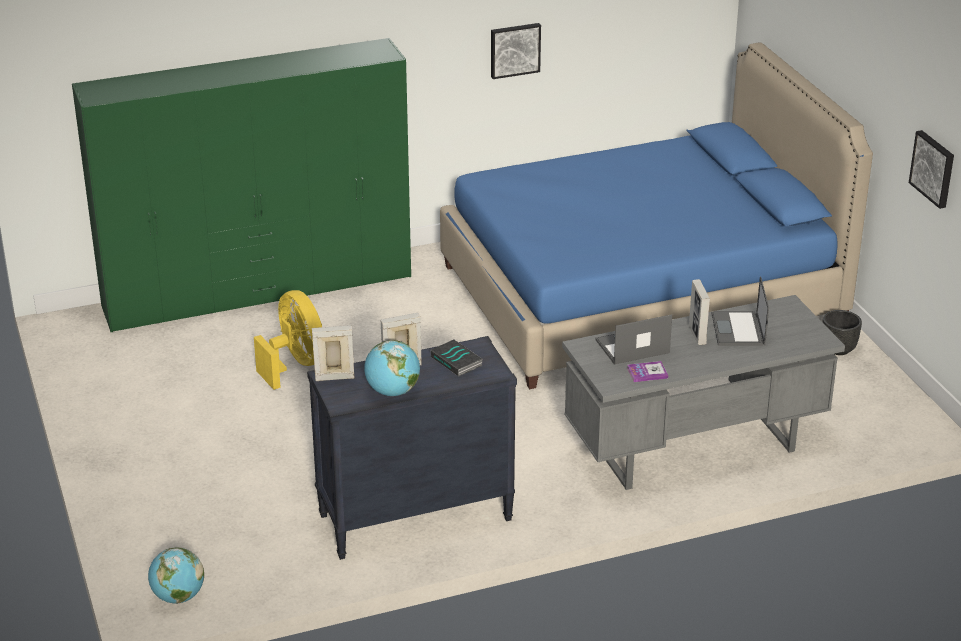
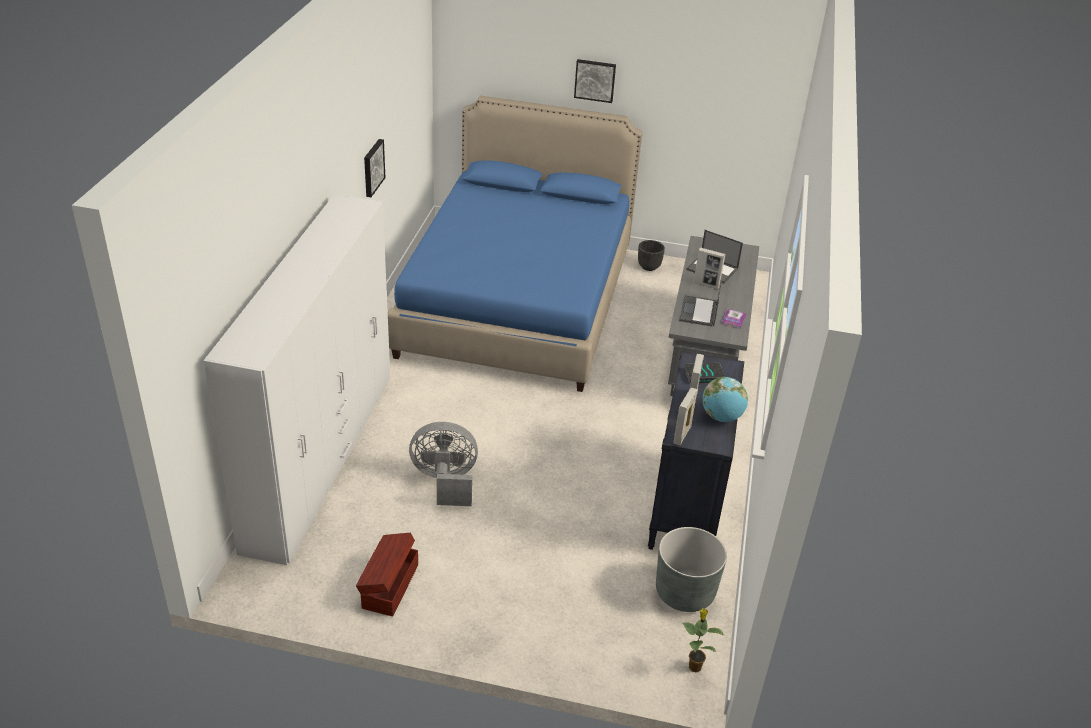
camera: 60 degrees left, 5 degrees up
(130, 390) = (389, 586): none -> brown storage box
(178, 597) = (694, 666): globe -> potted plant
(258, 291) = (321, 458): green wardrobe -> white wardrobe
(278, 558) = (685, 592): none -> grey planter
(295, 364) = (445, 482): yellow fan -> grey fan
(933, 168) = (711, 120): picture -> picture (595, 80)

